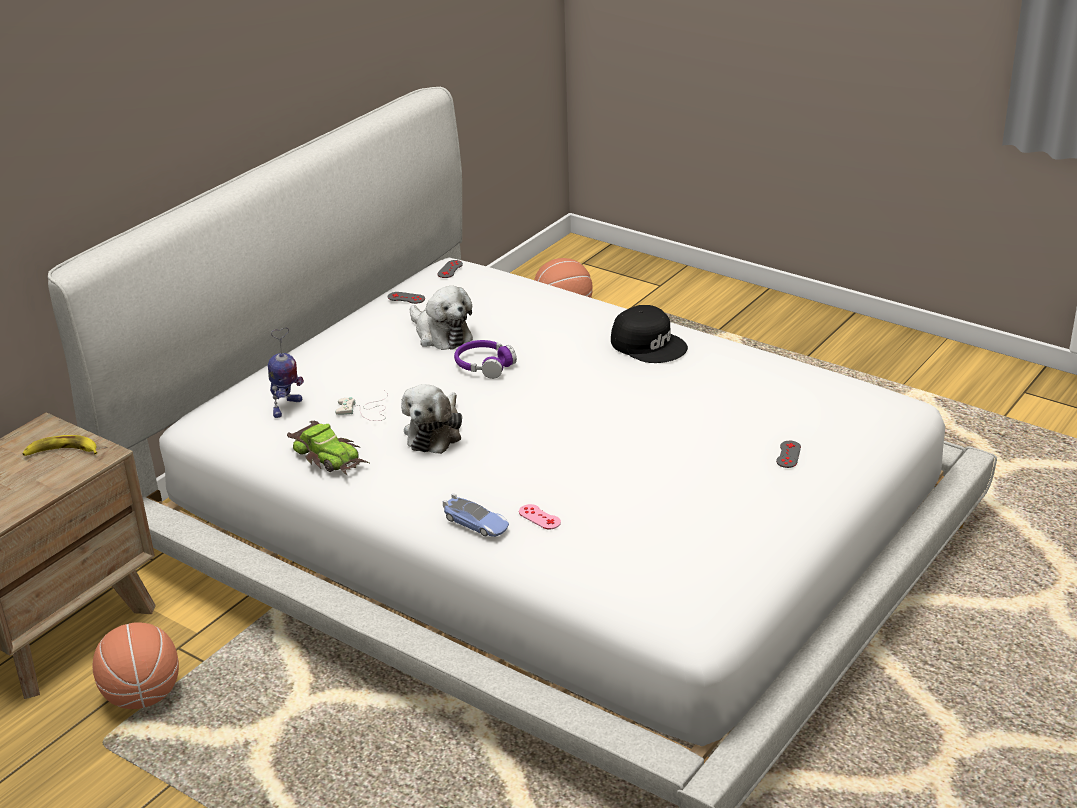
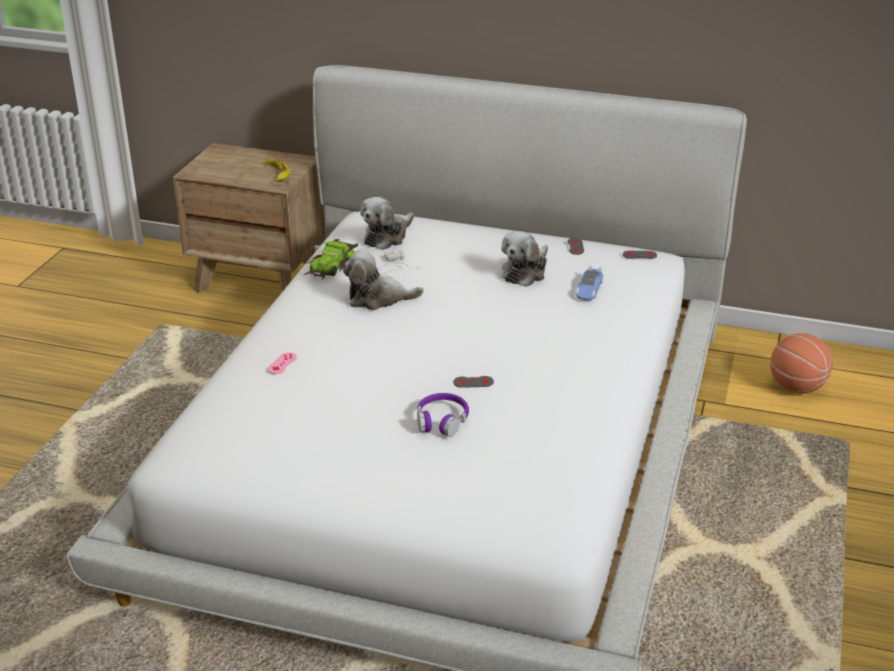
camera: 70 degrees right, 0 degrees up
(143, 696) = (205, 326): basketball -> none
(286, 407) = (387, 237): toy robot -> plush toy
(476, 523) = (268, 339): toy car -> toy car (589, 289)
(484, 365) = (487, 299): purple headphones -> purple headphones (441, 421)
(649, 344) = (571, 369): black cap -> none
(788, 454) = (422, 472): grey game controller -> grey game controller (473, 382)

